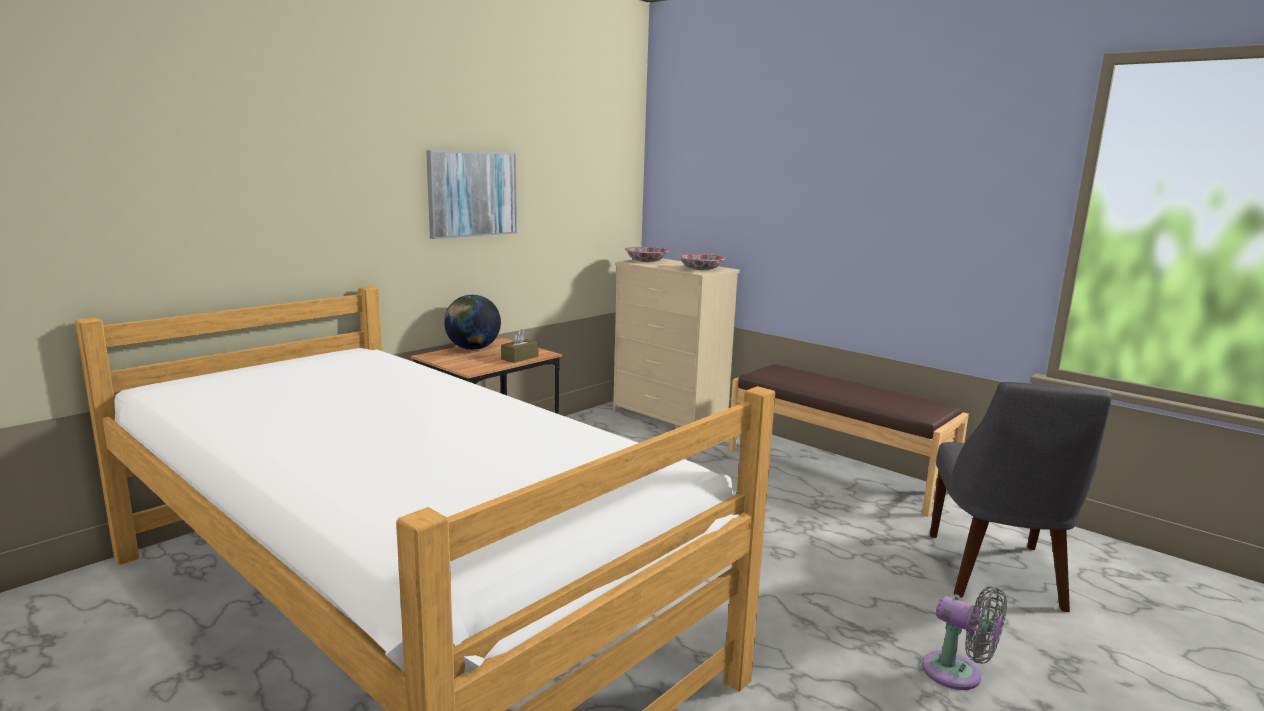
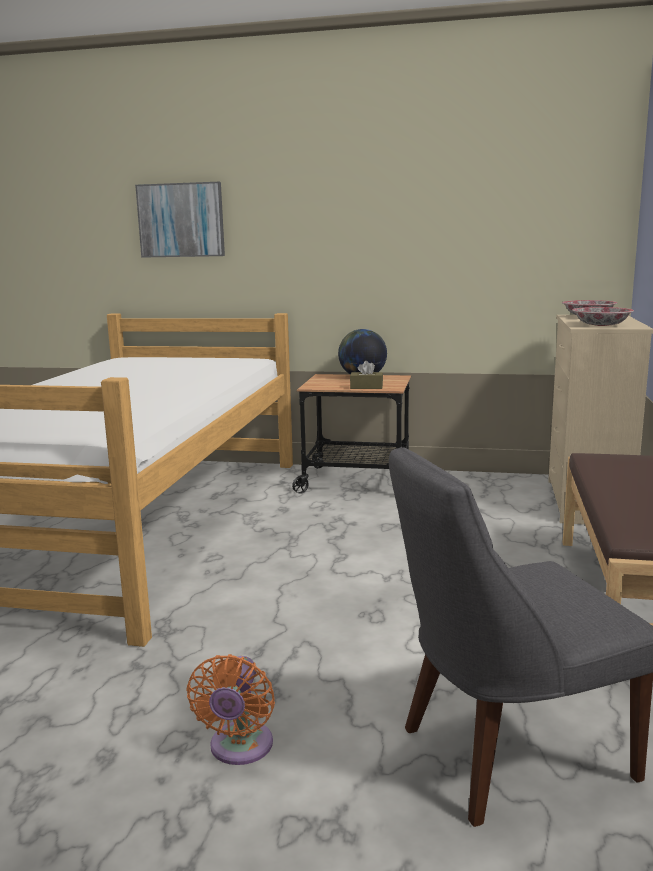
camera: 60 degrees right, 0 degrees up
(472, 194) = (387, 240): picture -> picture (181, 220)
(958, 674) = (239, 749): grey fan -> orange fan

